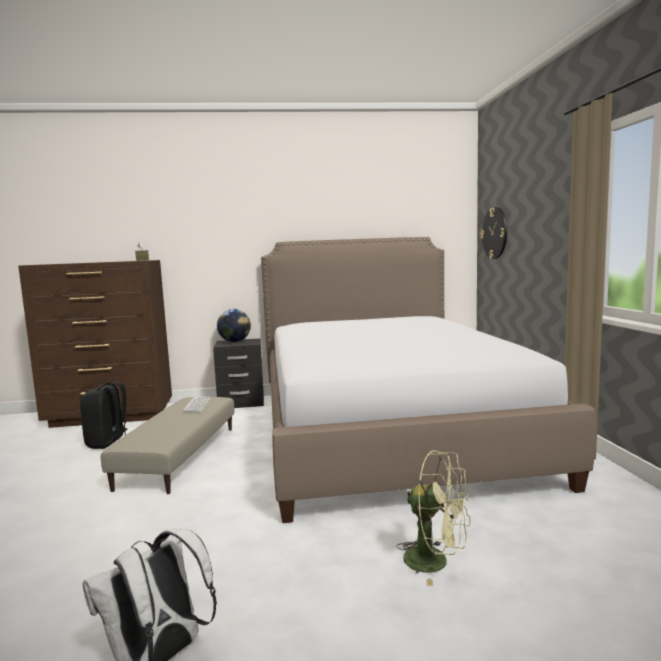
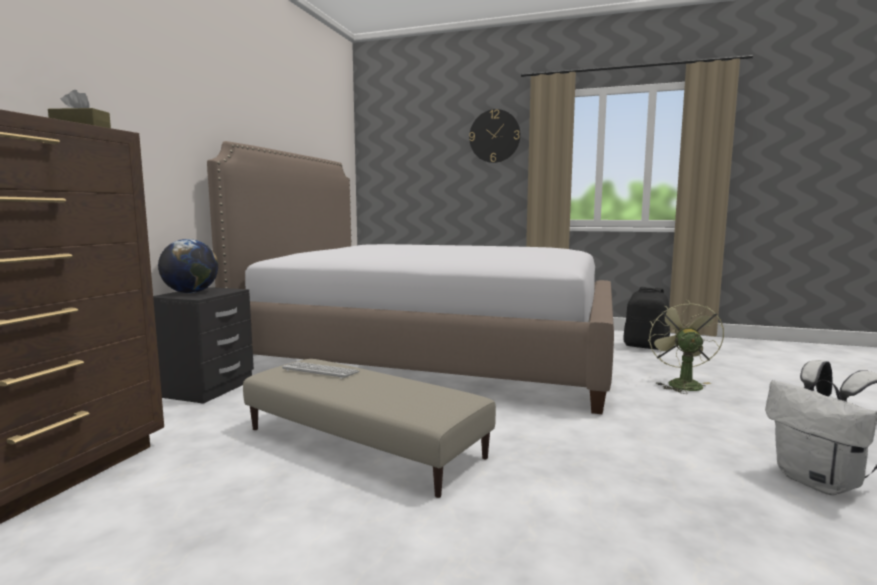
camera: 65 degrees left, 0 degrees up
(108, 442) = (195, 495): black backpack -> black backpack (646, 346)
(436, 562) = (681, 383): green fan -> green fan turned 45 degrees counterclockwise
(495, 233) = (395, 165): wall clock -> wall clock (494, 136)

